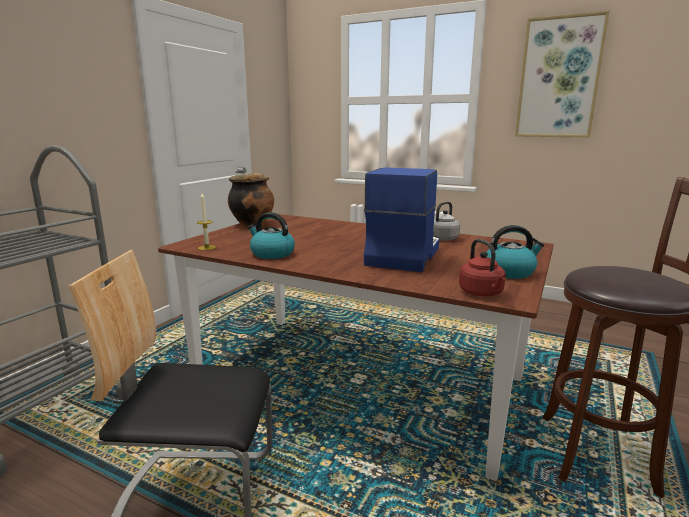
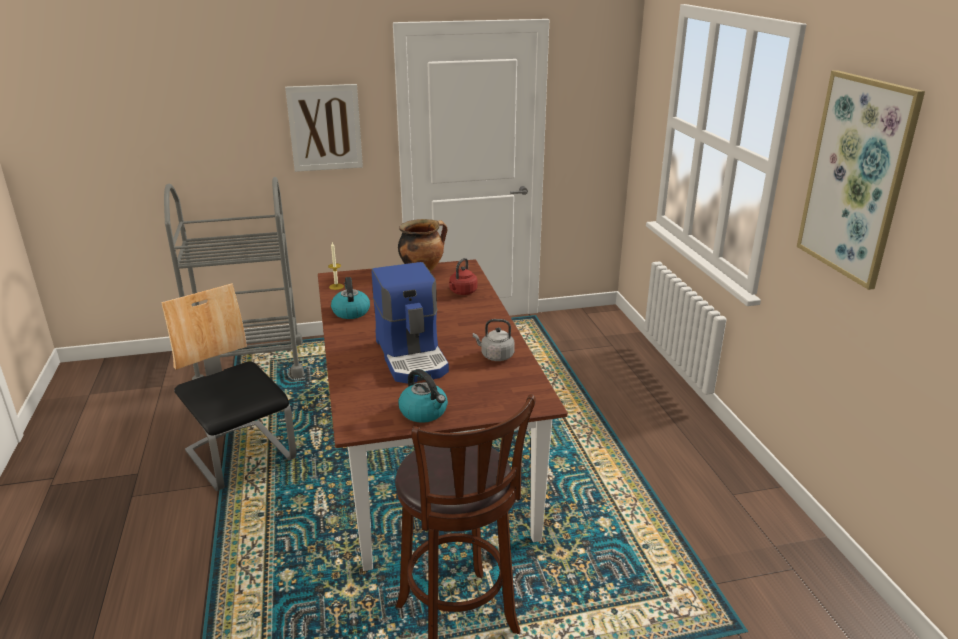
camera: 50 degrees right, 10 degrees up
(74, 99) = (325, 128): none -> picture
(402, 255) = (413, 357): coffee machine -> coffee machine turned 90 degrees clockwise
(482, 293) = (352, 414): red kettle -> red kettle (462, 292)

